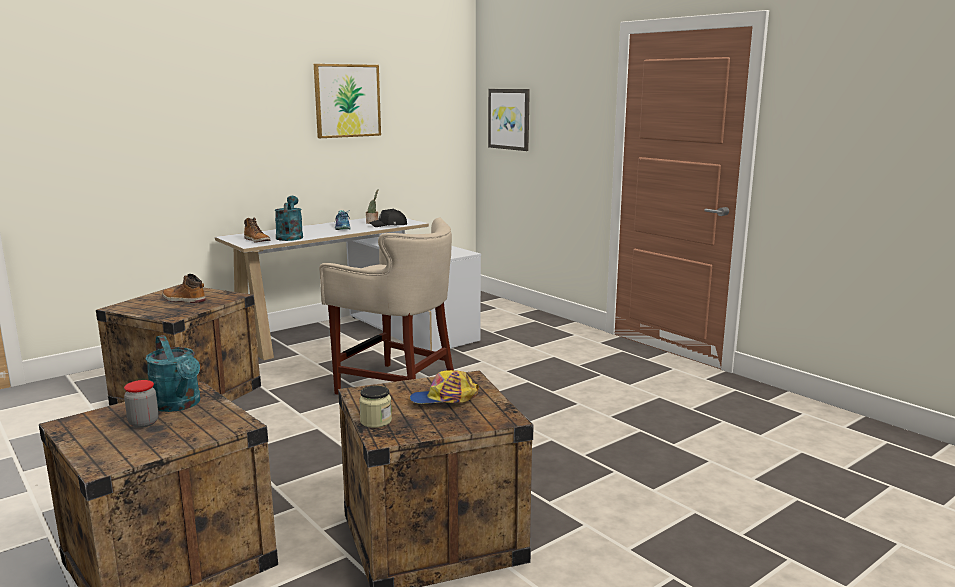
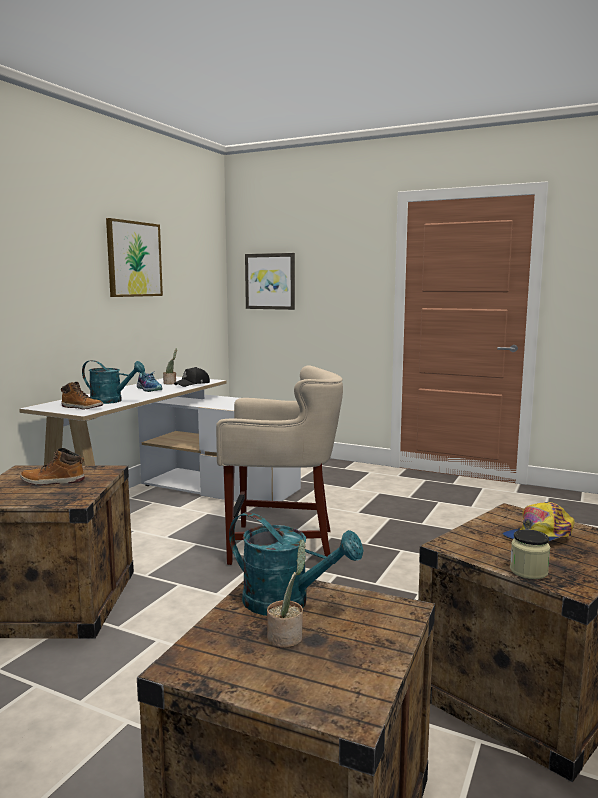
camera: 25 degrees left, 5 degrees down
(143, 423) = (287, 637): jar -> potted plant
(290, 236) = (112, 401): turquoise watering can -> turquoise watering can turned 135 degrees clockwise

